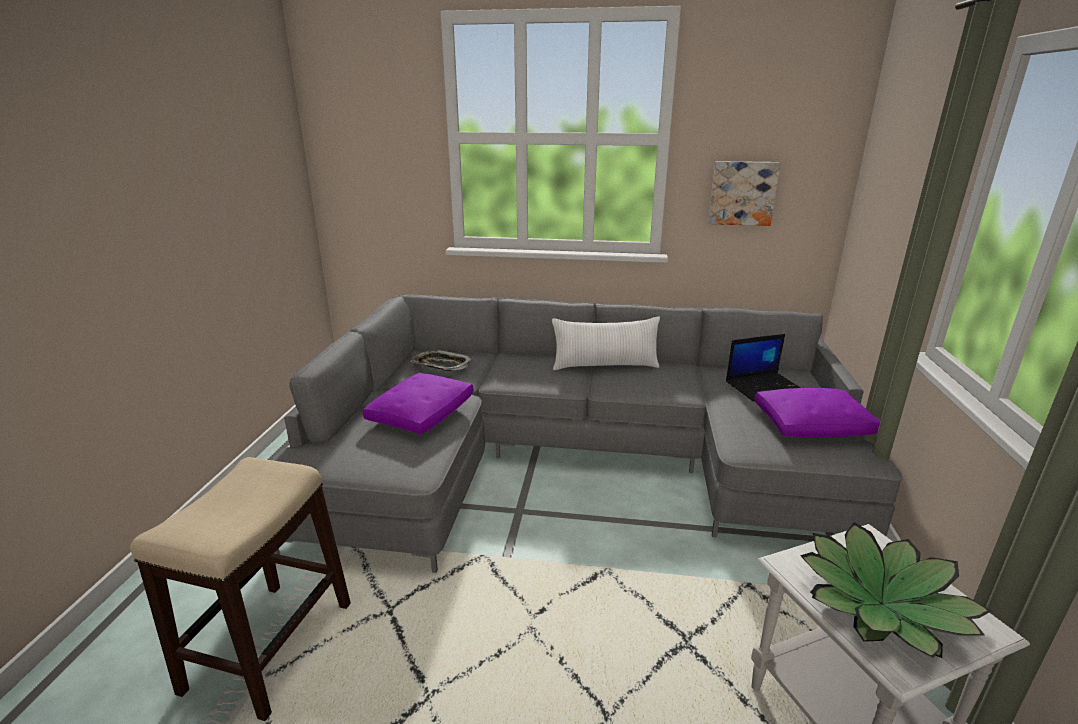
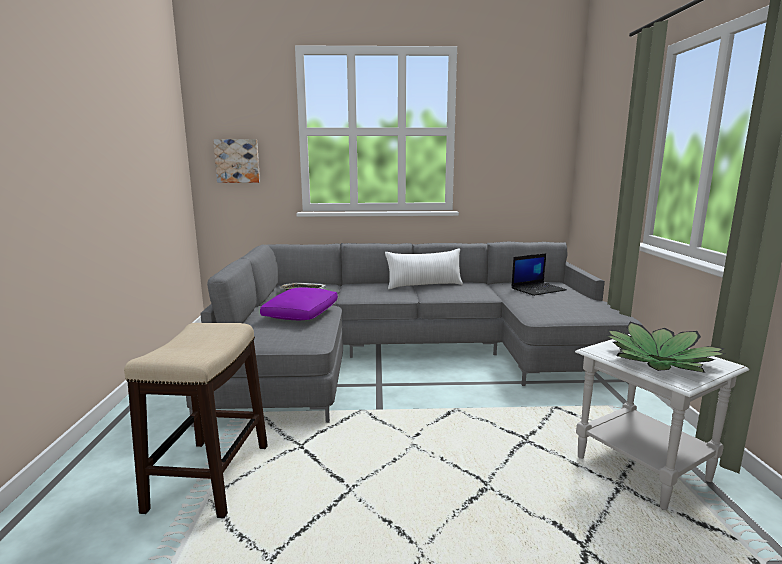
camera: 10 degrees left, 10 degrees down
(742, 193) = (504, 166): picture -> picture (237, 161)
(813, 426) = (577, 304): purple pillow -> none

